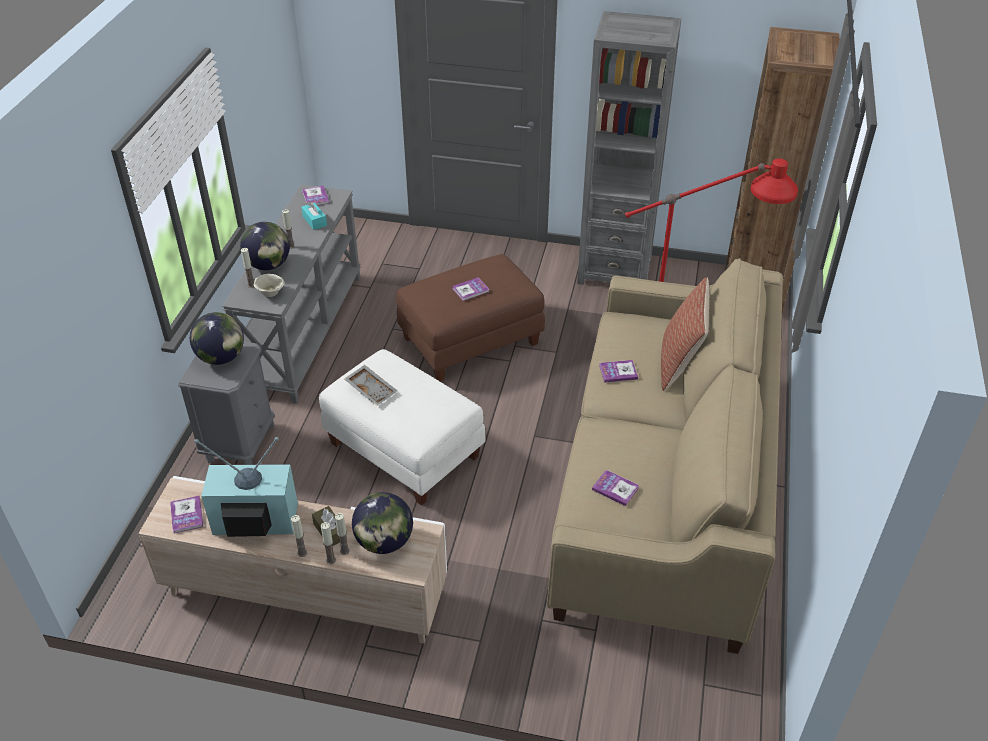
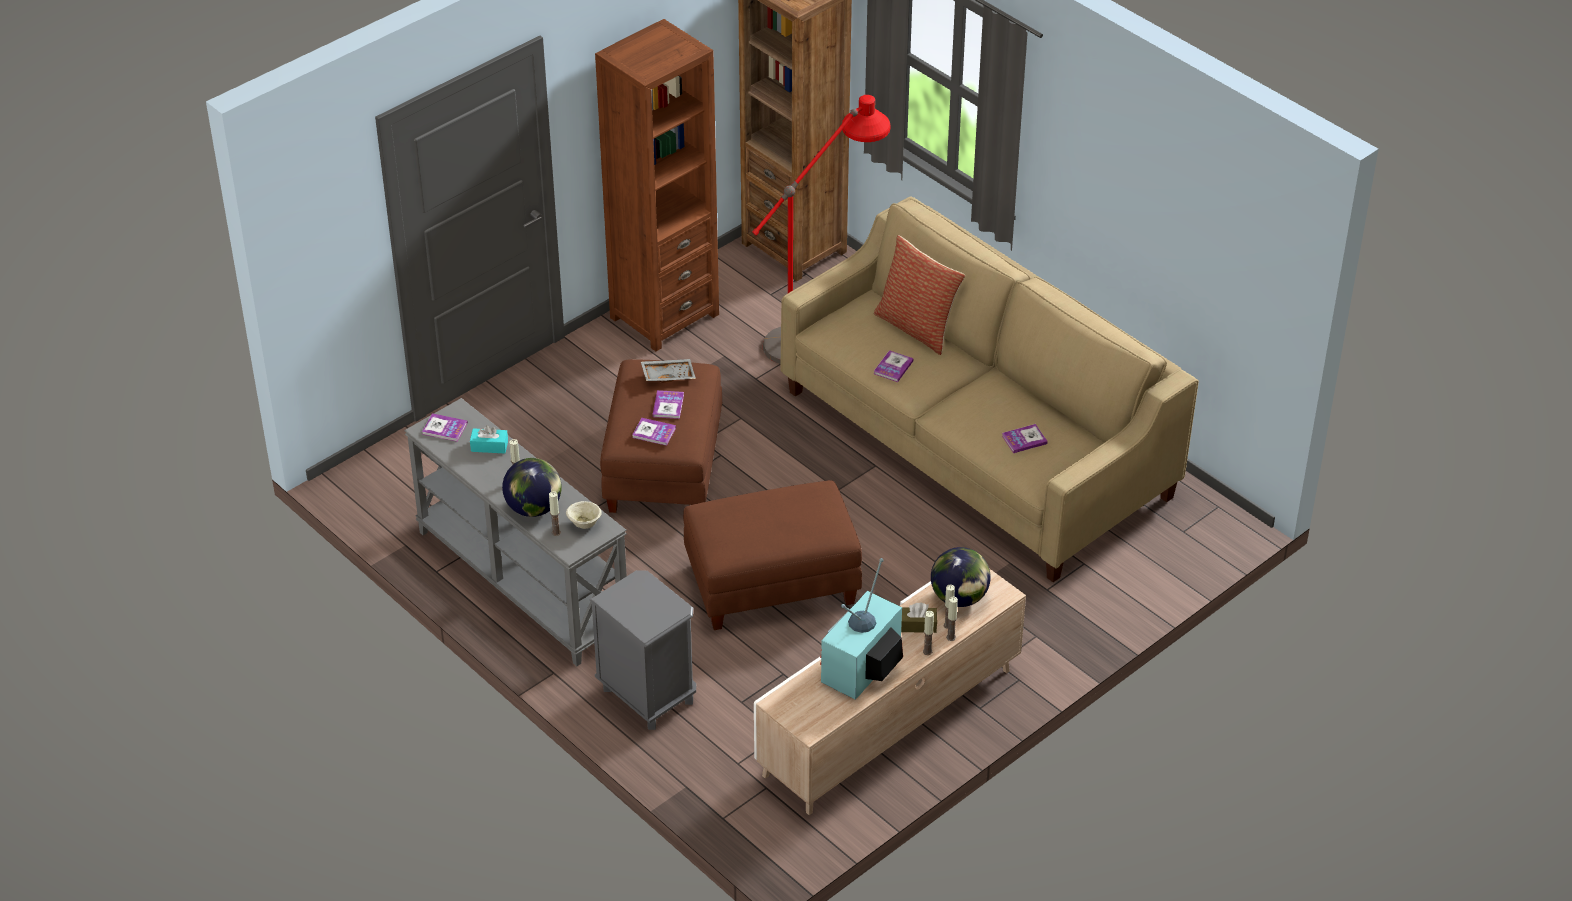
camera: 55 degrees left, 0 degrees up
(187, 515) = (816, 708): book -> book (654, 432)
(221, 358) = (636, 601): globe -> none
(372, 389) = (747, 534): grey tray -> grey tray (668, 375)
(403, 450) = (771, 585): white ottoman -> brown ottoman
(614, 271) = (664, 316): grey bookcase -> brown bookcase

